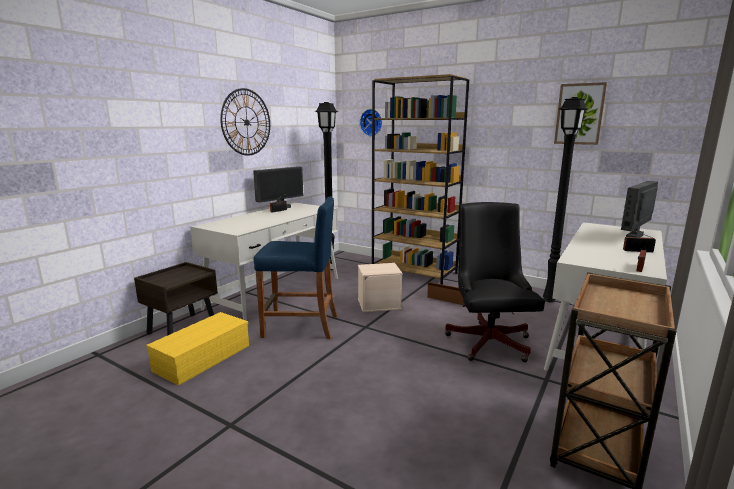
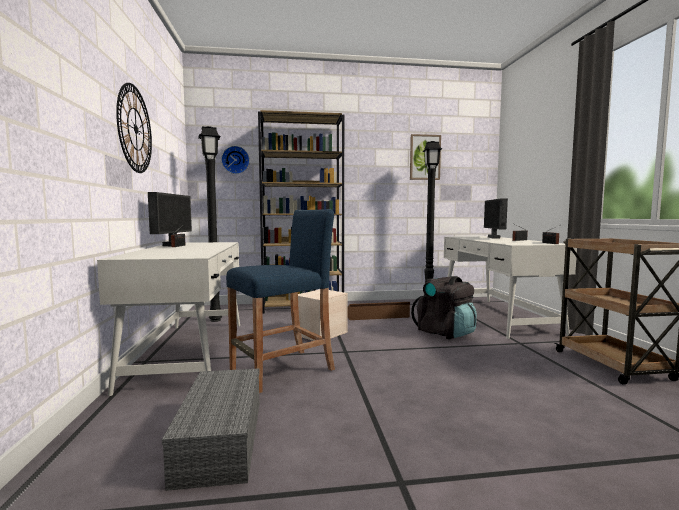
camera: 40 degrees left, 10 degrees down
(182, 328) = (116, 423): brown nightstand -> none
(203, 357) = (219, 439): yellow storage box -> grey storage box
(488, 339) = (445, 333): black office chair -> black backpack

